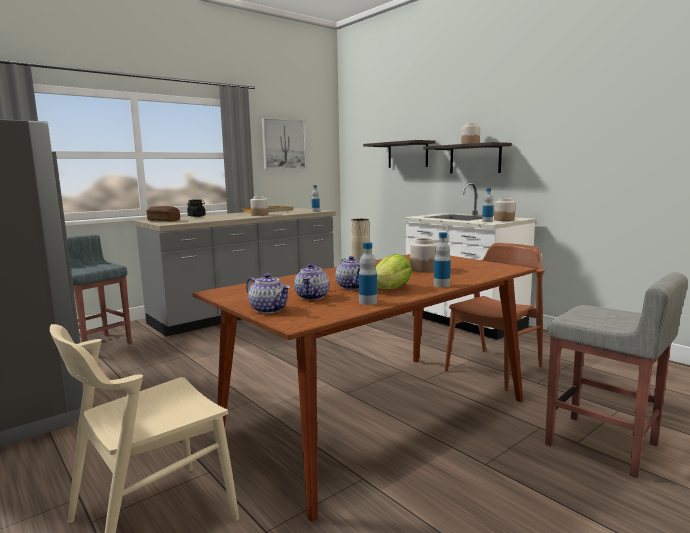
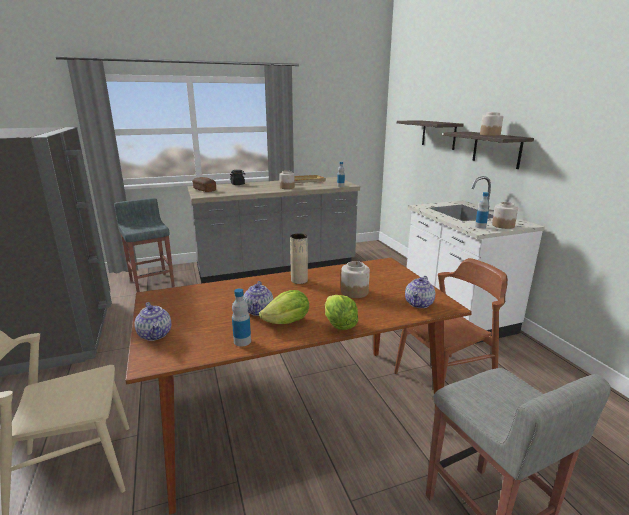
camera: 20 degrees right, 10 degrees up
(283, 144) = (328, 116): picture -> none
(312, 297) = (209, 321): teapot -> teapot (419, 304)
(441, 285) = (339, 325): bottle -> lettuce

